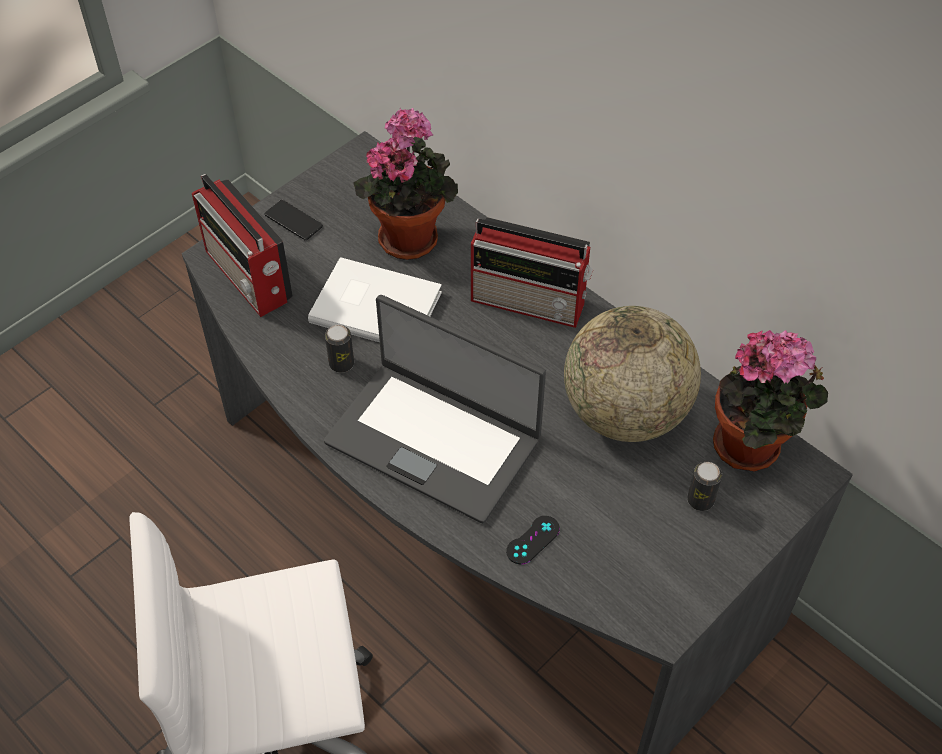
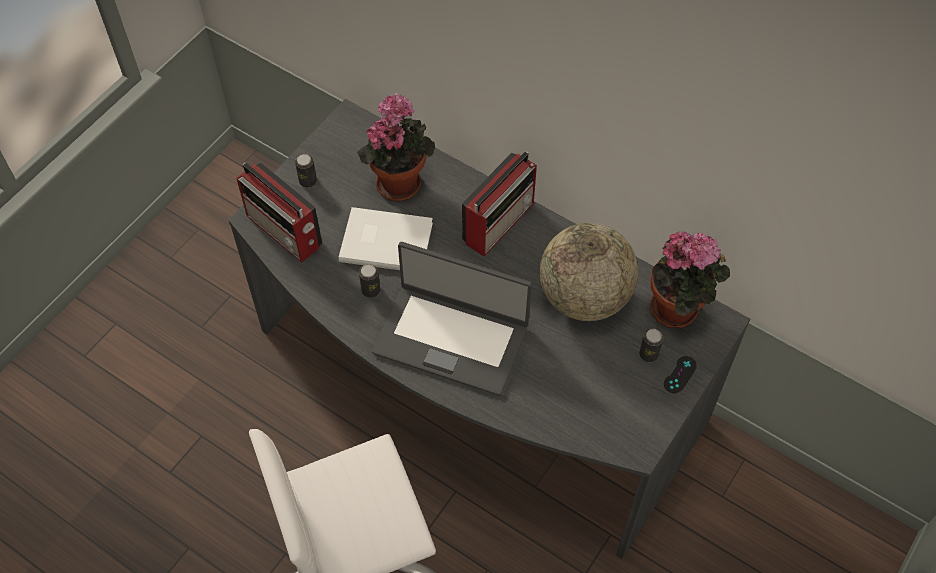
camera: 10 degrees left, 5 degrees up
(293, 221) = (308, 181): phone -> can
(530, 302) = (500, 221): radio -> radio turned 60 degrees counterclockwise
(533, 540) = (537, 402): black game controller -> black game controller (680, 375)

